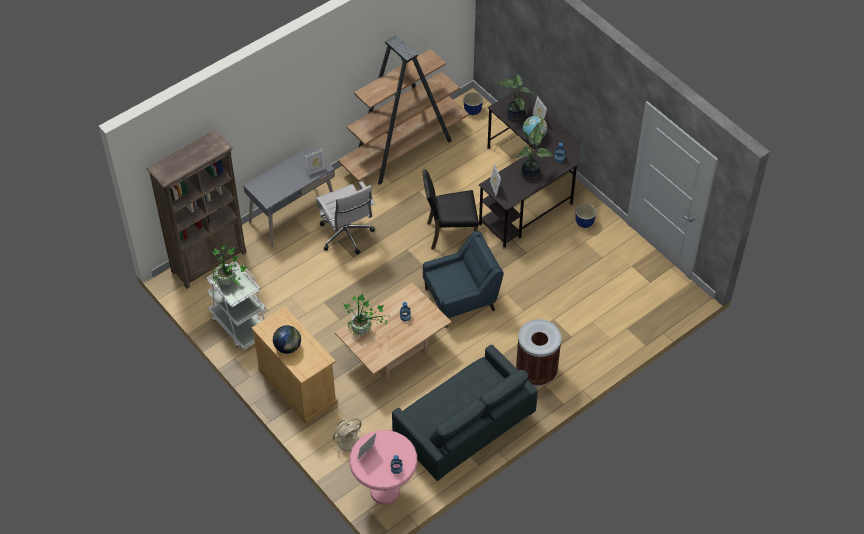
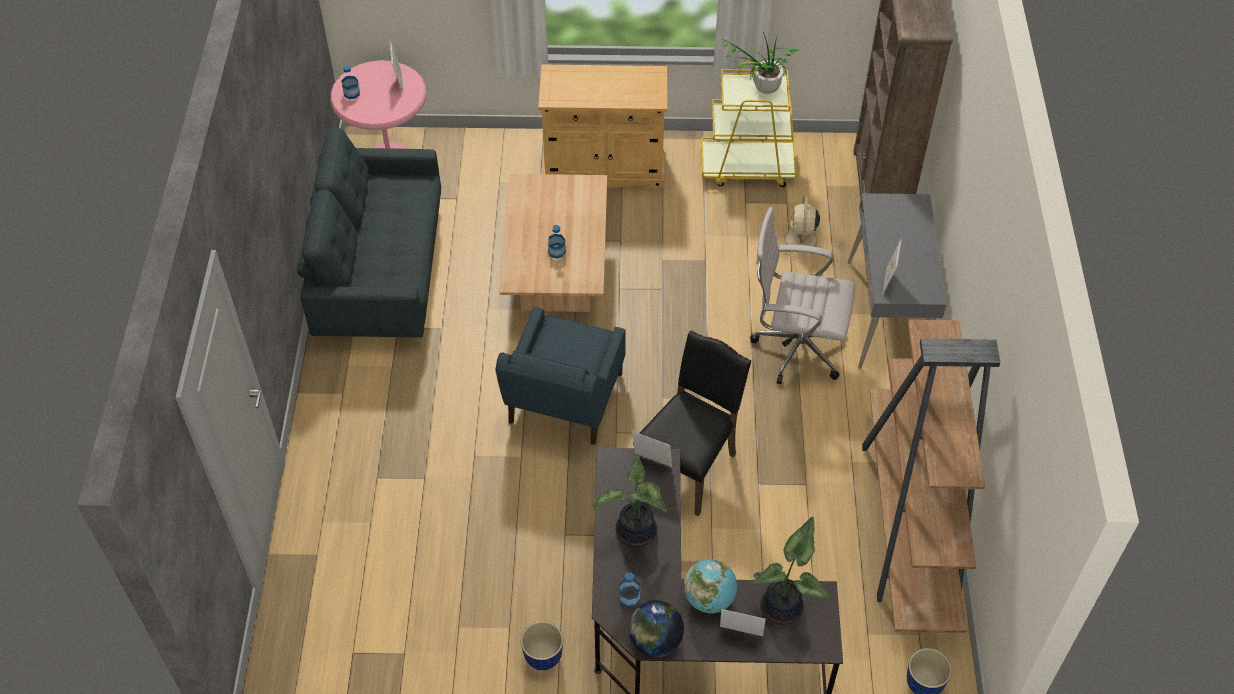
camera: 130 degrees right, 0 degrees up
(240, 325) = (748, 167): white cart -> yellow cart
(288, 347) = (603, 79): globe -> globe (655, 641)
(349, 440) = (485, 167): beige fan -> beige fan (800, 241)
(364, 330) = (579, 202): potted plant -> none
(536, 372) = (371, 398): brown trash can -> none

